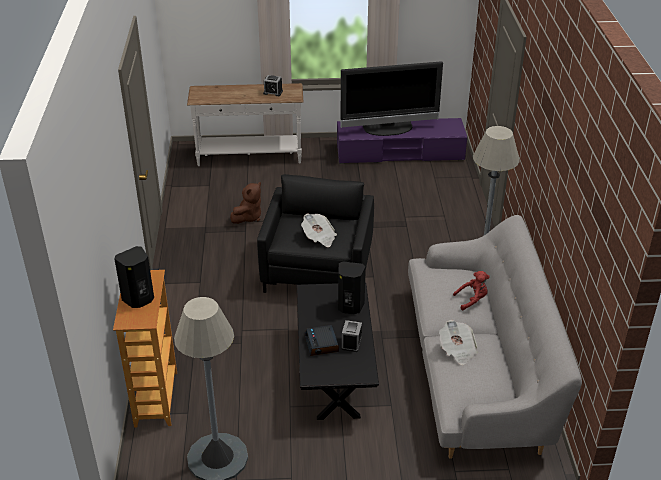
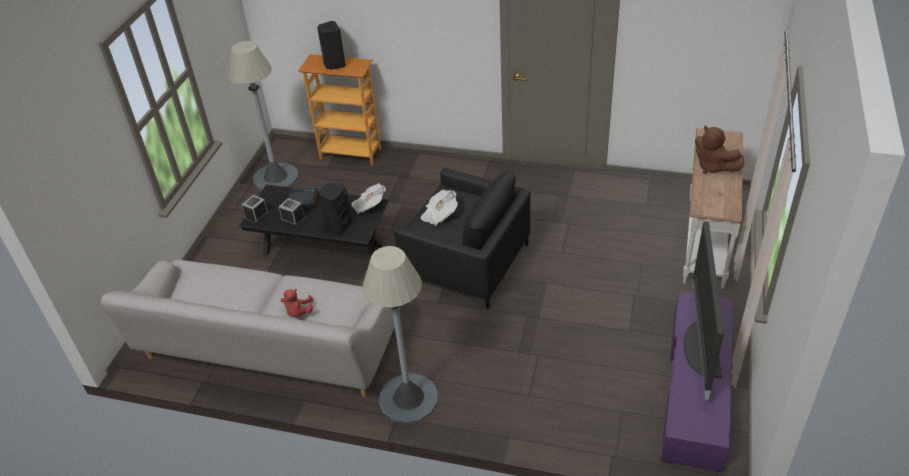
camera: 110 degrees right, 5 degrees up
(248, 217) = (576, 226): brown plush toy -> brown plush toy (713, 167)
(273, 92) = (716, 192): alarm clock -> alarm clock (257, 216)
(457, 350) = (241, 282): newspaper -> newspaper (369, 206)

